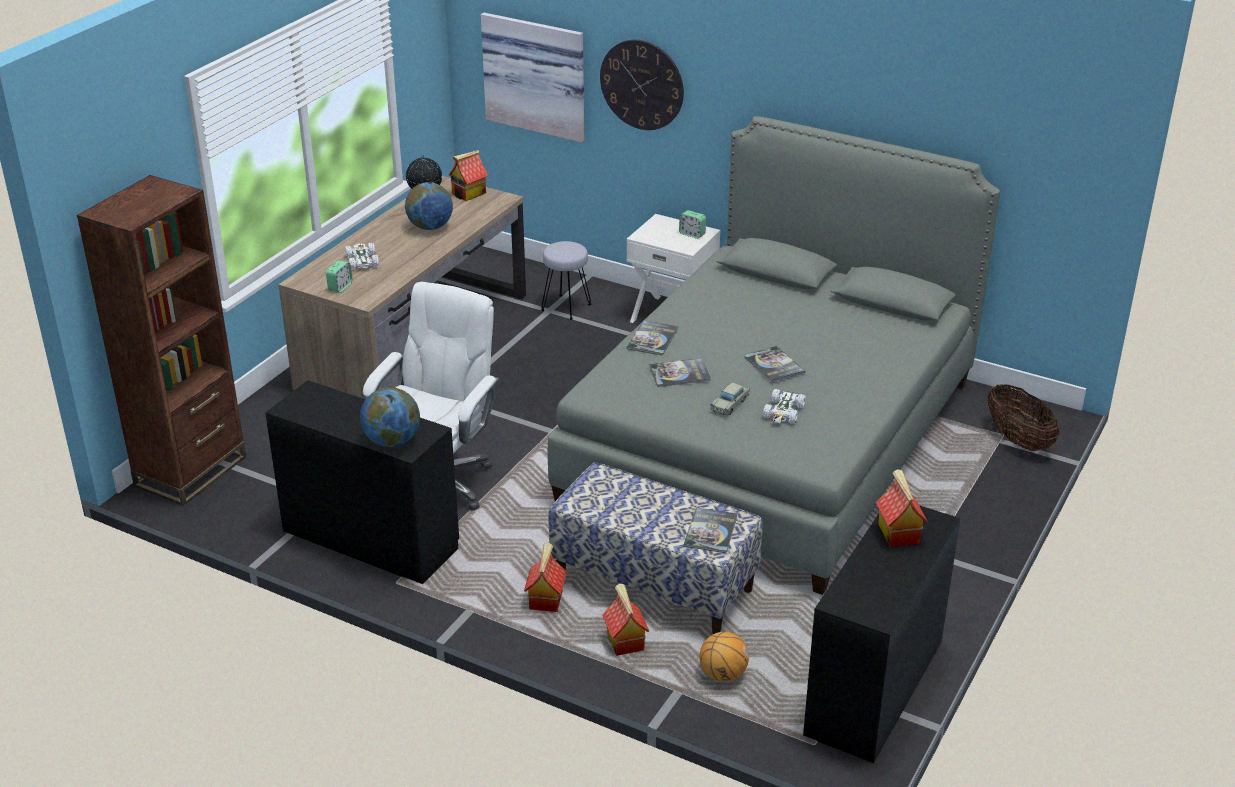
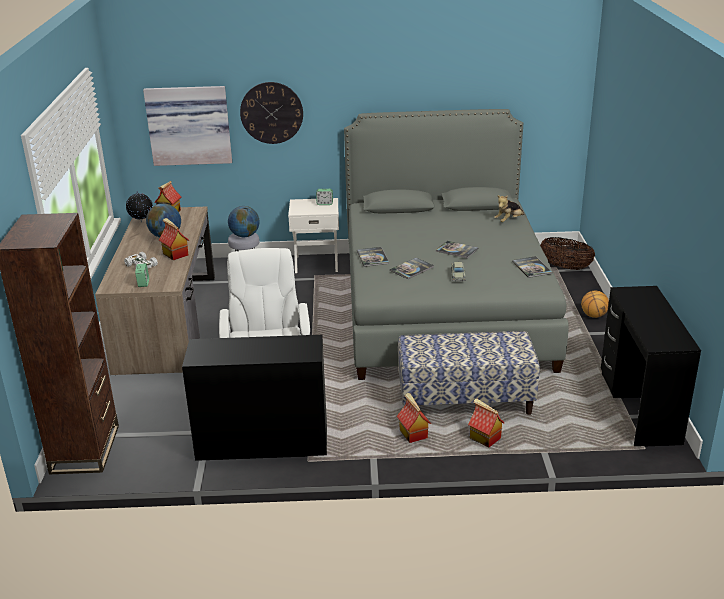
camera: 30 degrees left, 5 degrees down
(392, 441) = (293, 354): globe -> globe (245, 236)
(710, 531) = (509, 347): book -> book (532, 267)
(722, 674) = (557, 433): basketball -> basketball (593, 315)
(784, 412) = (491, 270): white toy car -> none
(897, 533) = (638, 302): toy house -> toy house (175, 254)
(906, 342) = (509, 220): none -> plush toy

